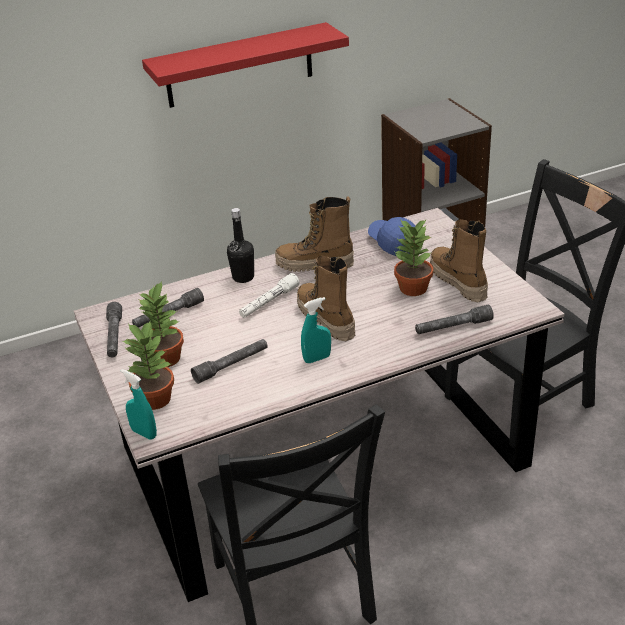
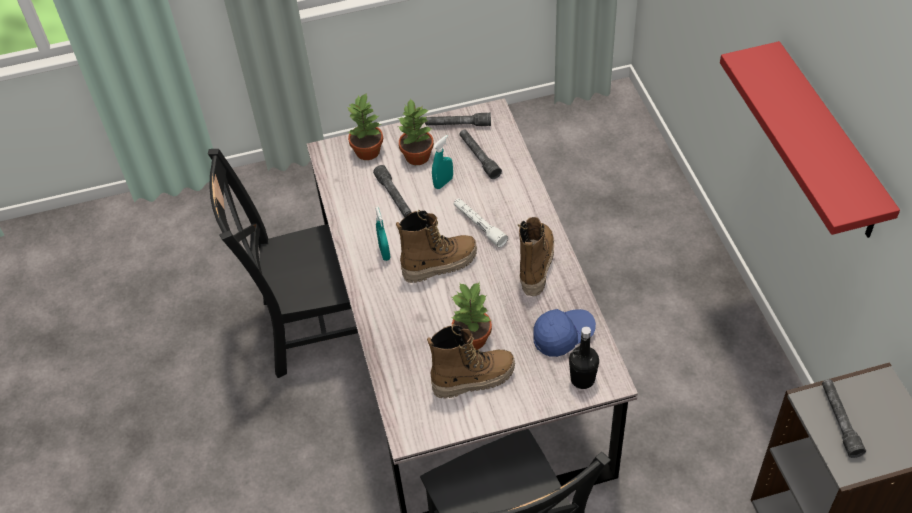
camera: 100 degrees right, 15 degrees up
(144, 433) = (331, 146): turquoise spray bottle -> turquoise spray bottle (443, 182)
(243, 277) = (527, 209): black bottle -> black bottle (582, 379)
(453, 327) = (398, 358): grey flashlight -> grey flashlight (839, 421)

